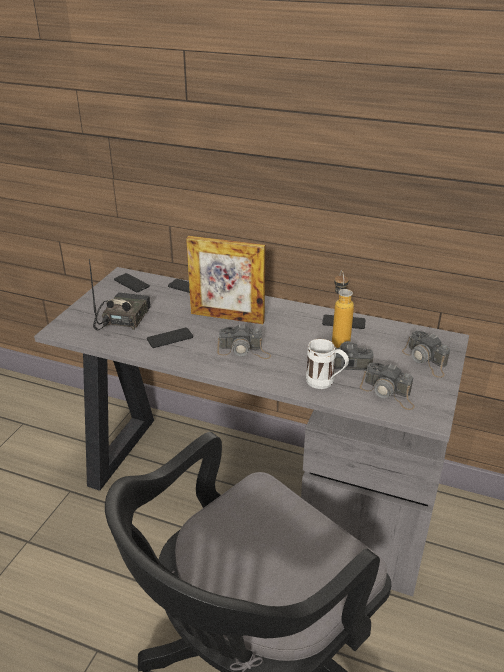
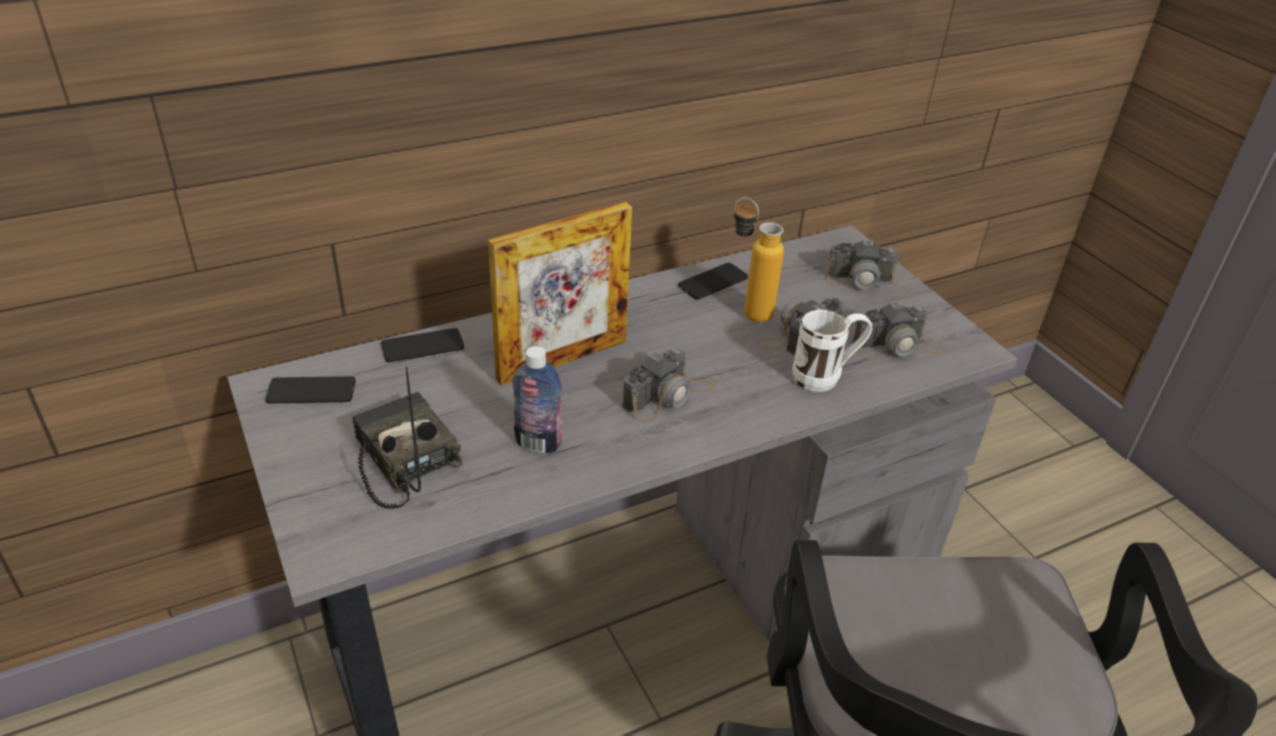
camera: 50 degrees left, 5 degrees up
(170, 338) = (538, 443): phone -> bottle

